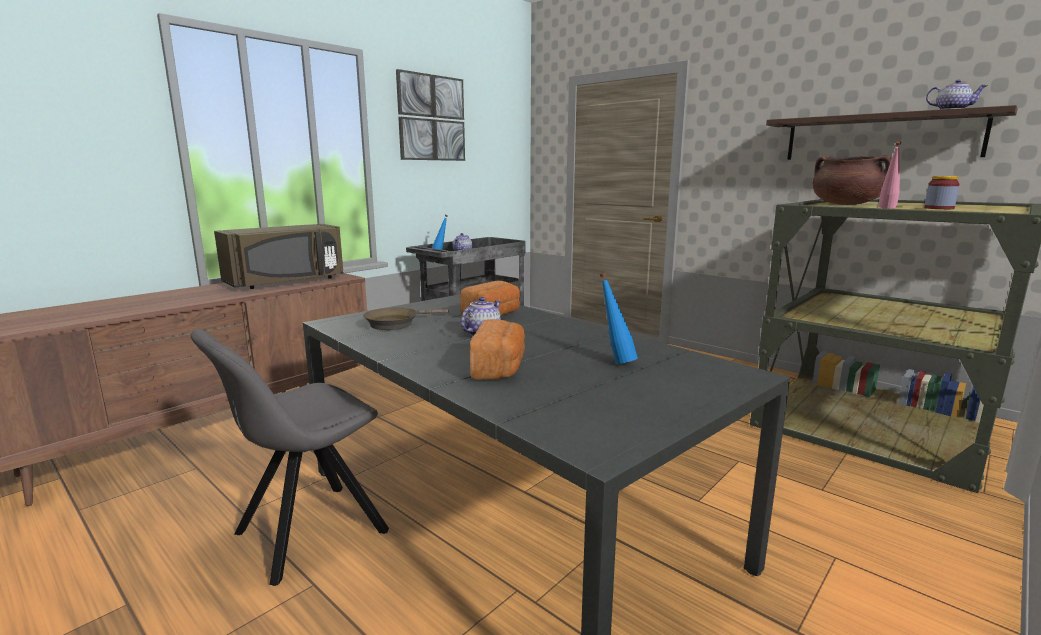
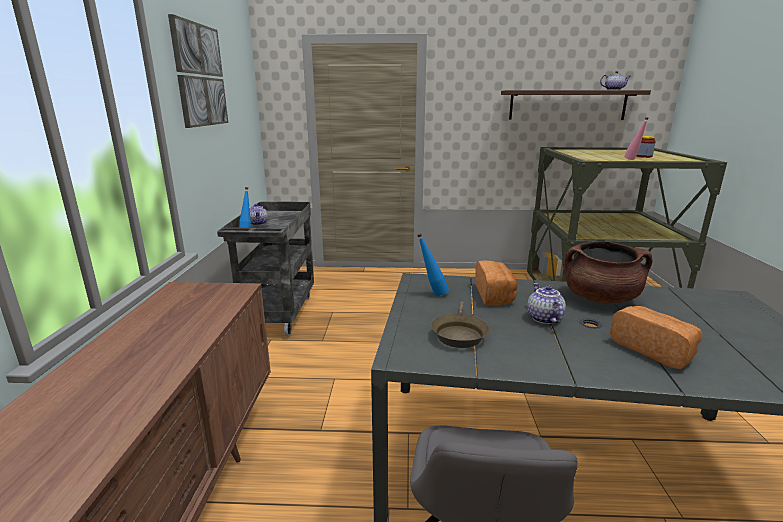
camera: 40 degrees left, 5 degrees up
(287, 282) = (184, 317): brown microwave -> none
(615, 361) = (674, 313): blue bottle -> blue bottle (432, 294)
(846, 204) = (588, 155): brown cooking pot -> brown cooking pot (600, 298)

